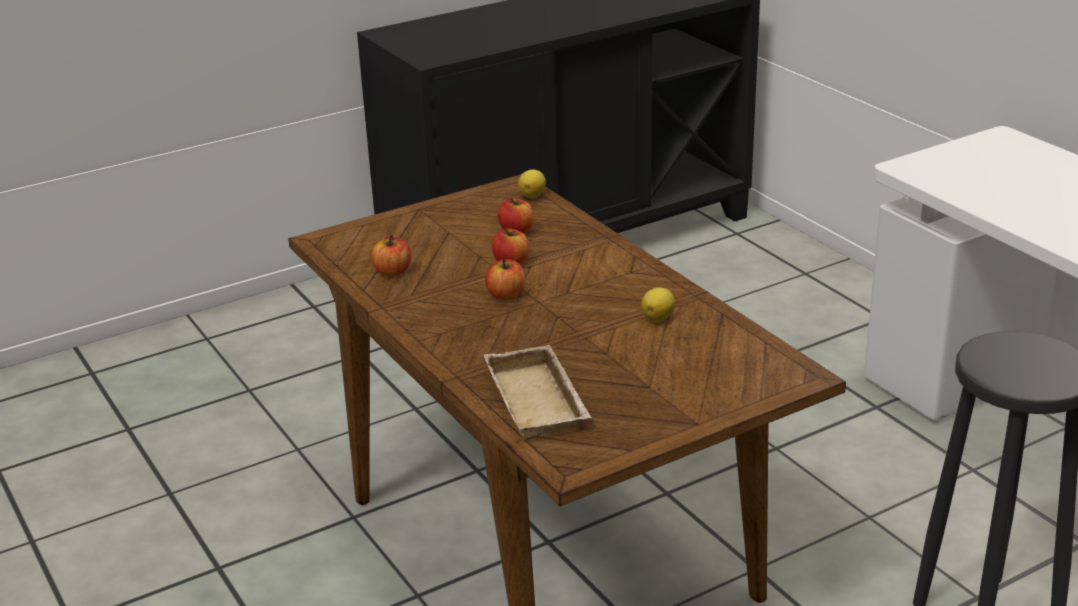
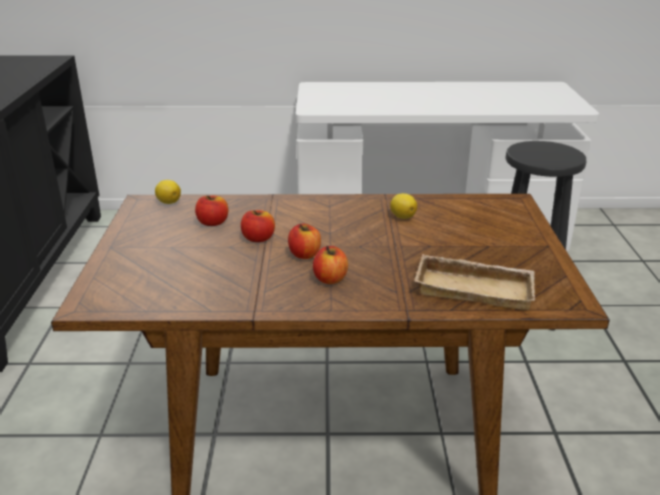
camera: 60 degrees left, 0 degrees up
(392, 271) = (199, 288): apple -> apple (330, 279)

